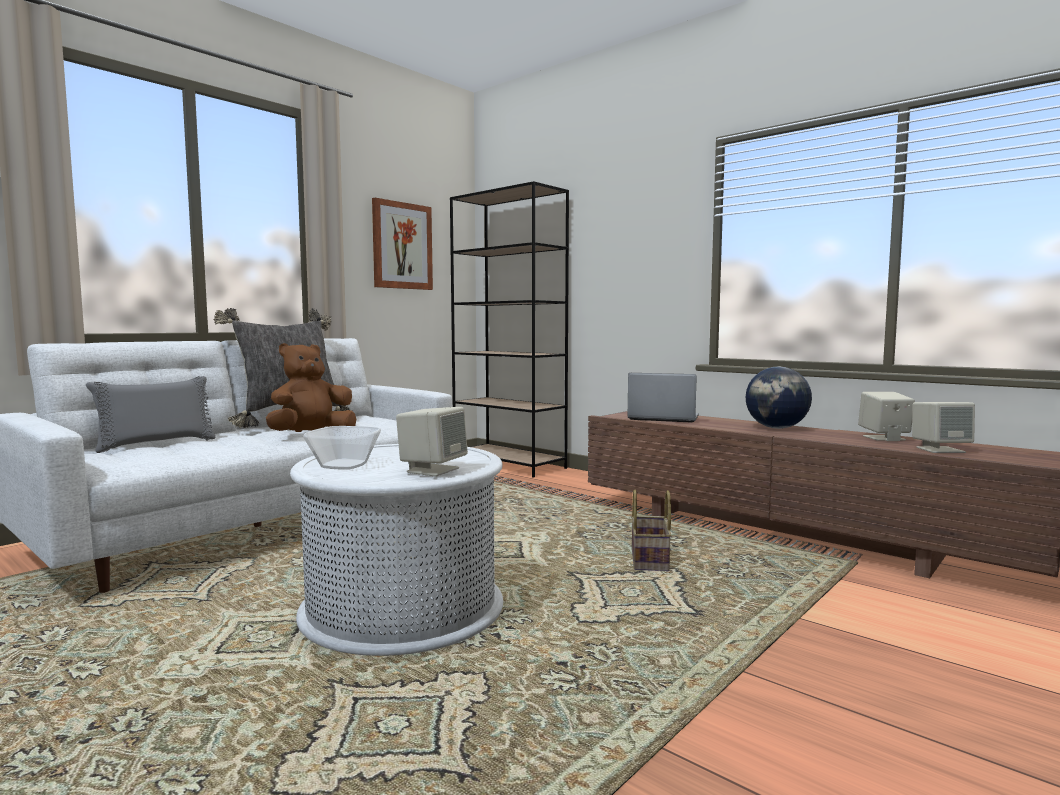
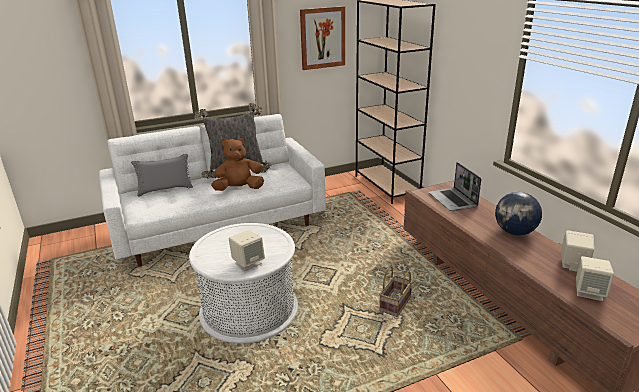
camera: 25 degrees right, 20 degrees up
(344, 465) = (216, 247): bowl -> none
(662, 418) = (453, 200): laptop -> laptop turned 150 degrees counterclockwise

